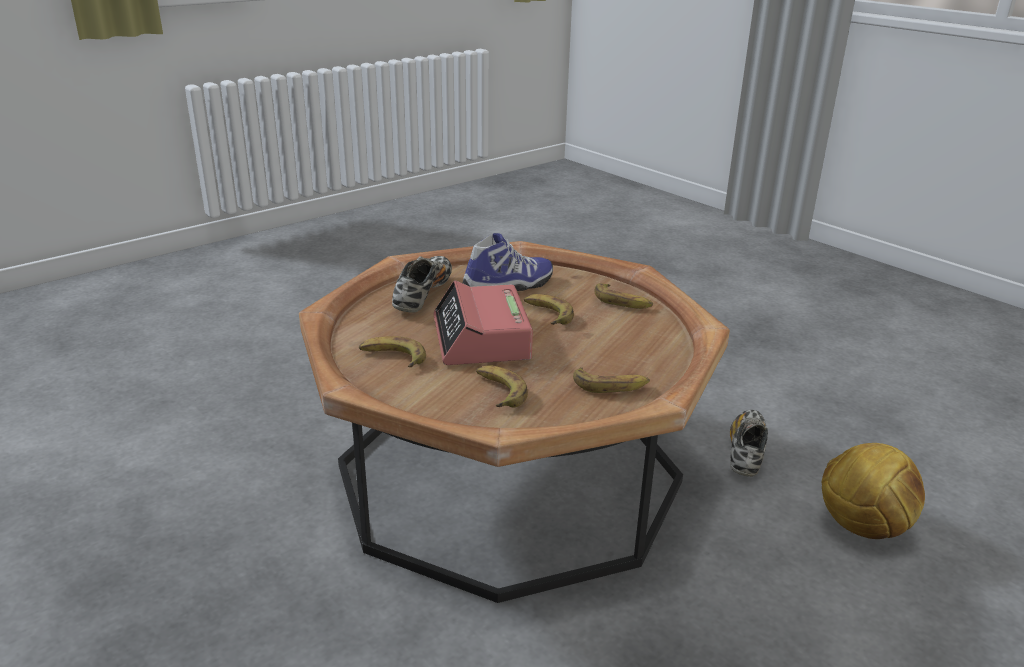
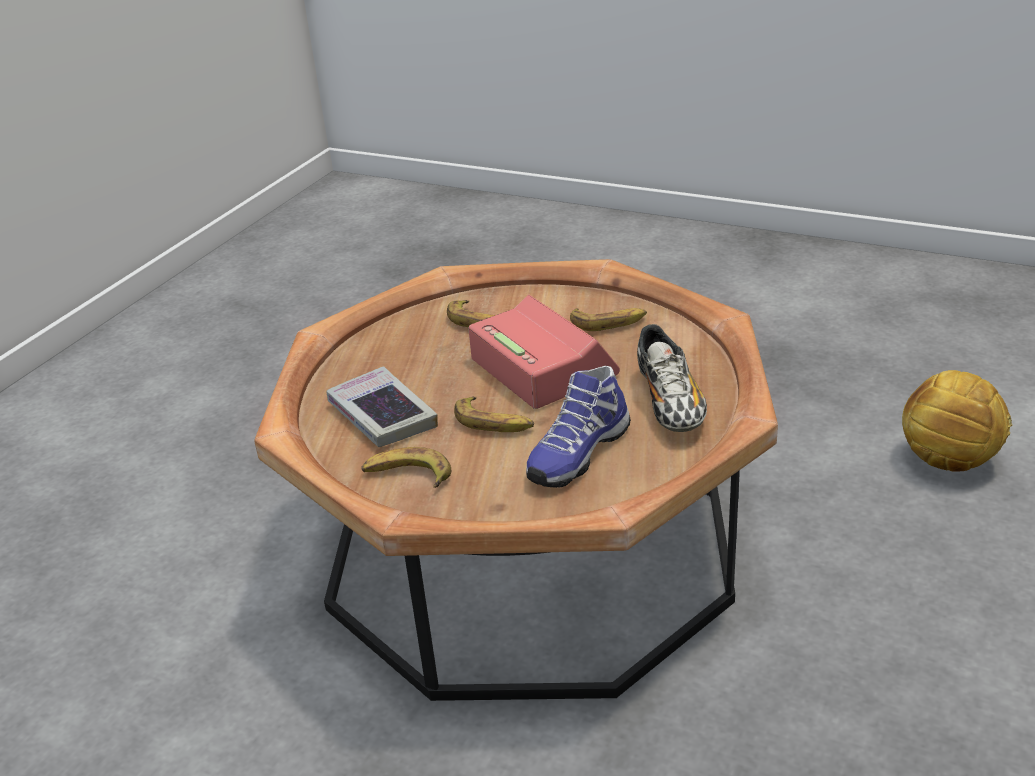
camera: 160 degrees right, 5 degrees up
(610, 386) = (378, 357): banana -> none
(625, 339) = (382, 416): none -> book
(746, 452) = (242, 690): shoe -> none
(861, 527) = (114, 623): football -> football (948, 460)

